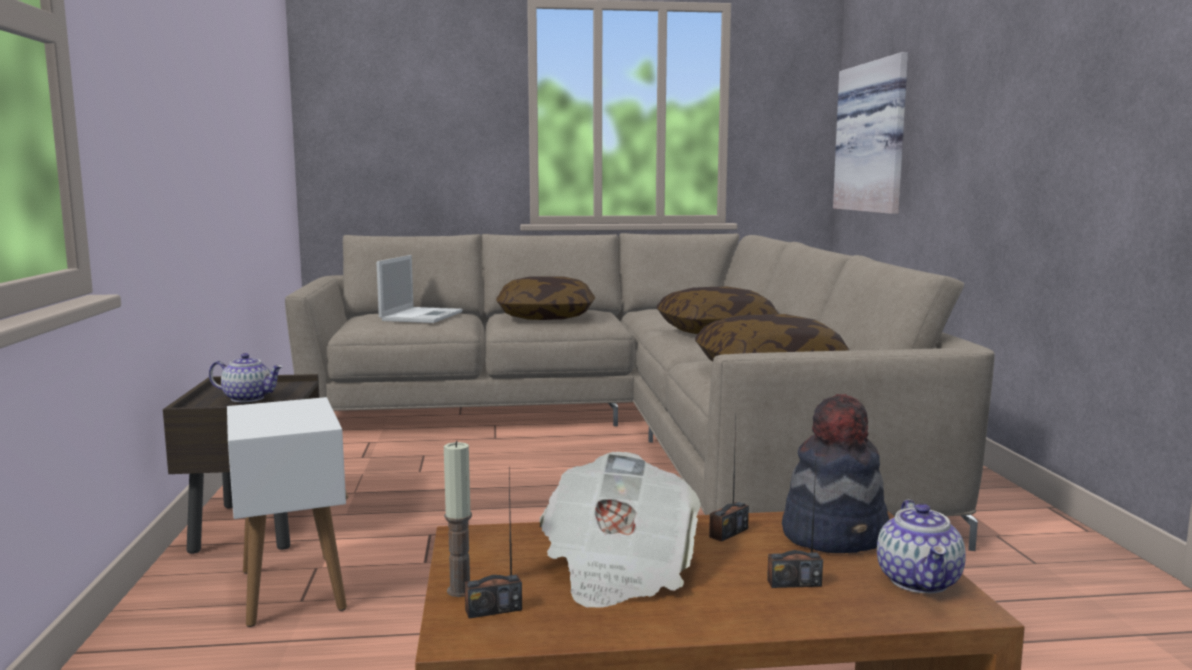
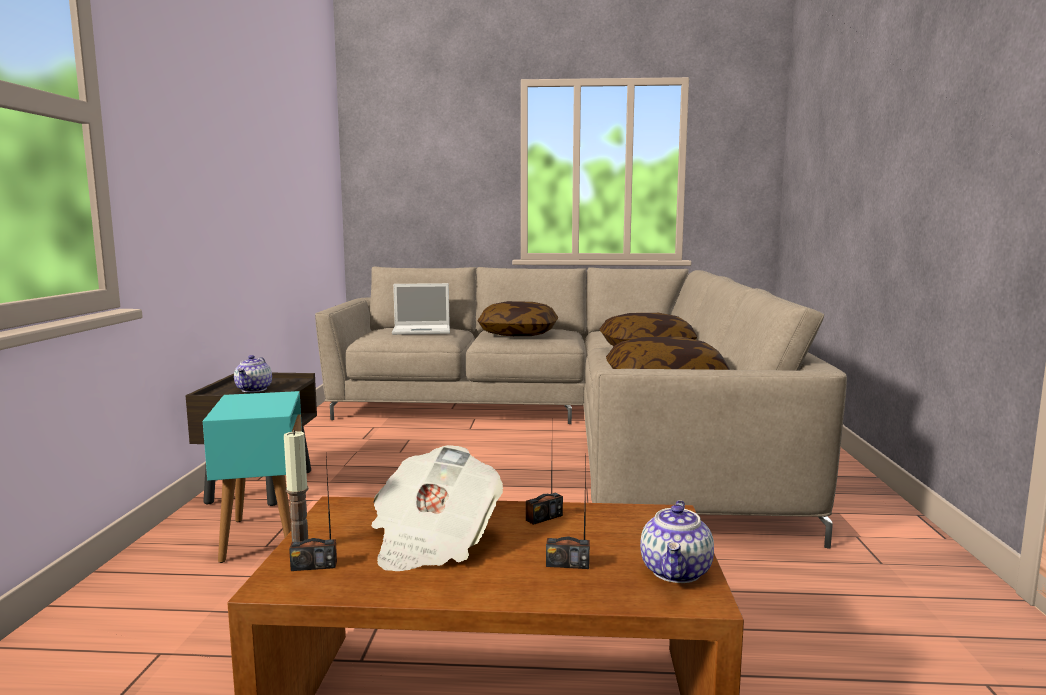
camera: 10 degrees right, 0 degrees up
(248, 398) = (254, 389): teapot -> teapot turned 75 degrees clockwise
(292, 589) = (263, 536): white side table -> turquoise side table
(422, 316) = (423, 330): laptop -> laptop turned 60 degrees clockwise
(835, 535) = (633, 526): hat -> none
(875, 137) = (806, 188): picture -> none

